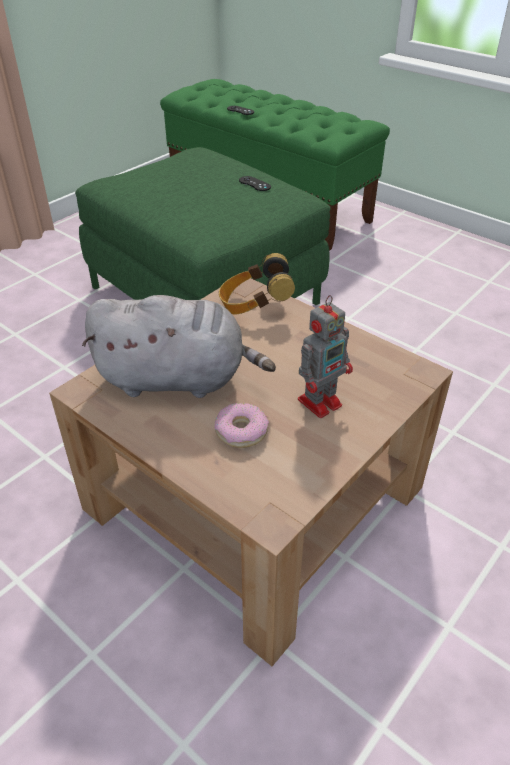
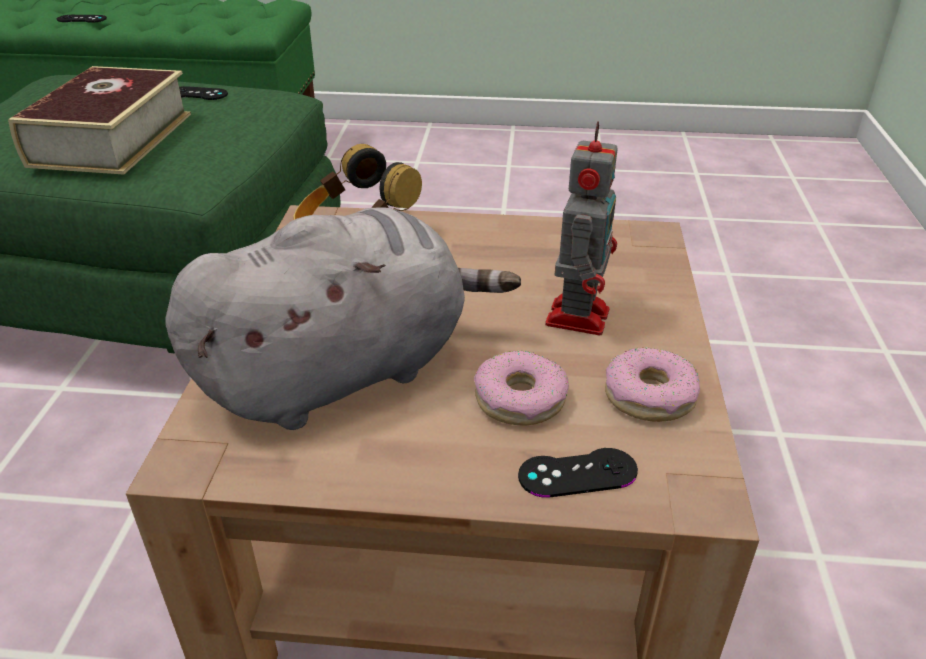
camera: 35 degrees left, 5 degrees down
(187, 202) = (112, 139): none -> book
(228, 479) = (577, 473): none -> black game controller
(307, 462) = (649, 396): none -> donut

